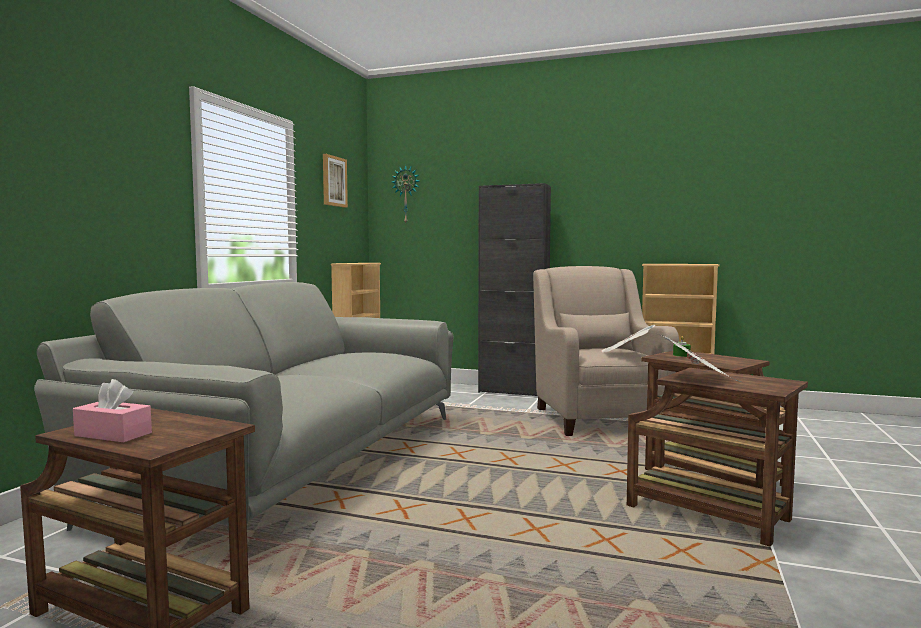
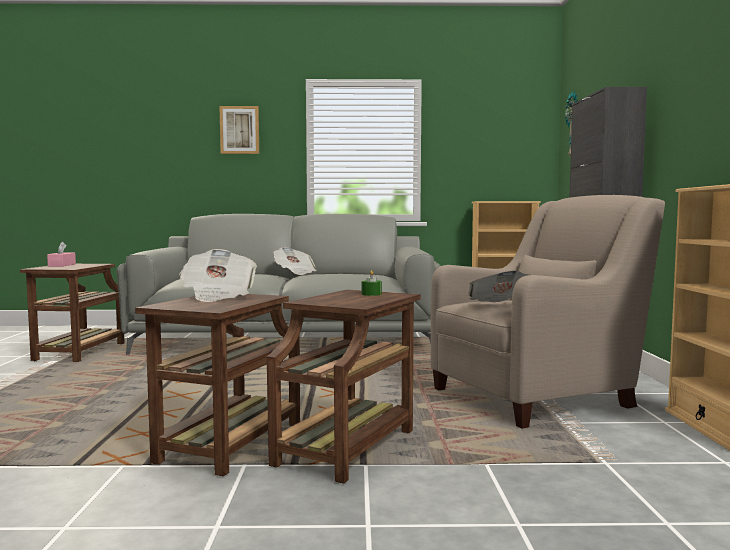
camera: 70 degrees right, 0 degrees up
(304, 367) = (295, 273): none -> newspaper
(333, 181) = (487, 123): picture -> picture (239, 130)

